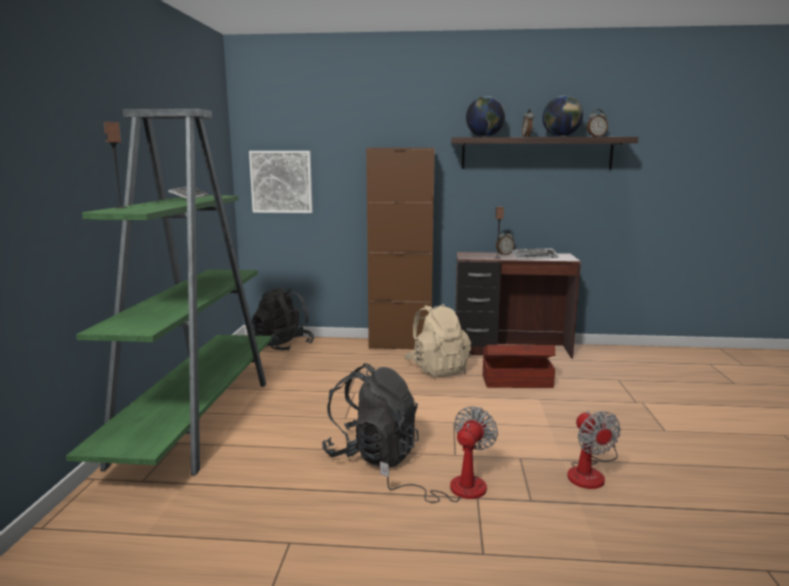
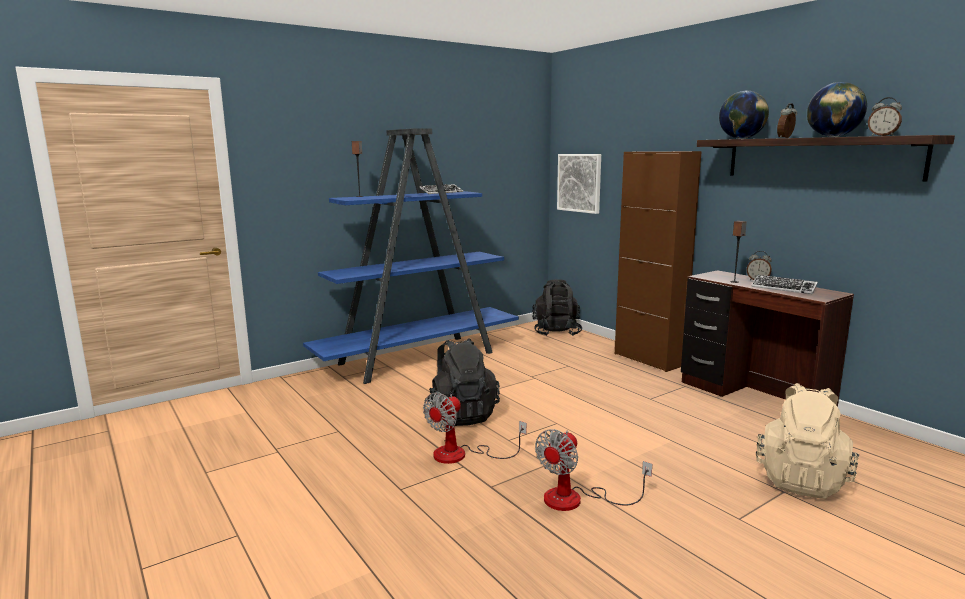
camera: 50 degrees right, 0 degrees up
(197, 419) = (419, 358): green bookcase -> blue bookcase
(437, 369) = (635, 386): beige backpack -> beige backpack (801, 480)
(454, 489) = (462, 455): fan -> fan turned 135 degrees clockwise
(516, 381) = (686, 421): brown storage box -> none

